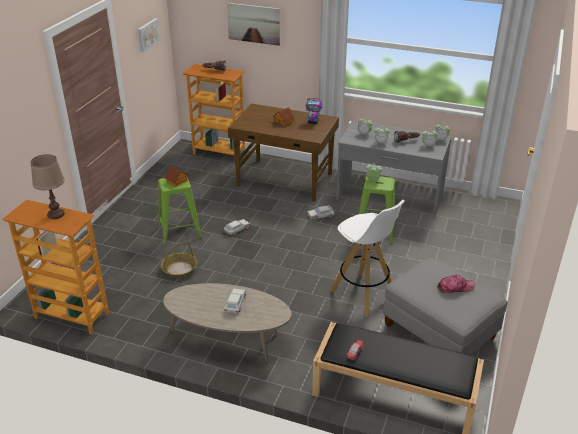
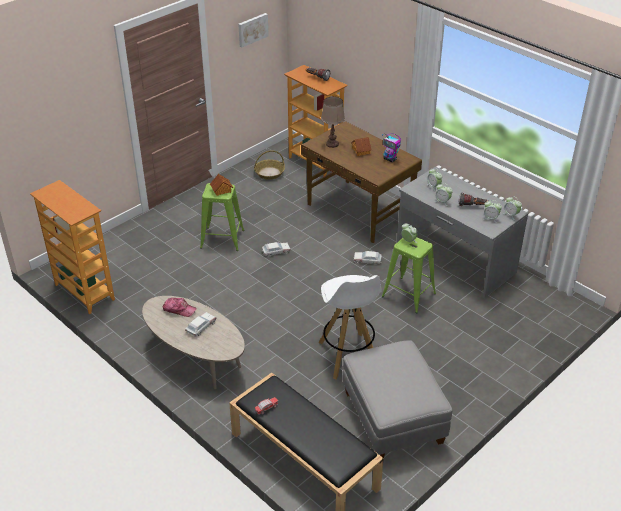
camera: 25 degrees right, 5 degrees up
(56, 214) = (72, 201): brown table lamp -> brown table lamp (332, 144)
(179, 269) = (198, 276): basket -> basket (269, 173)
(253, 23) = (358, 38): picture -> none
(455, 287) = (405, 379): cap -> cap (179, 309)

